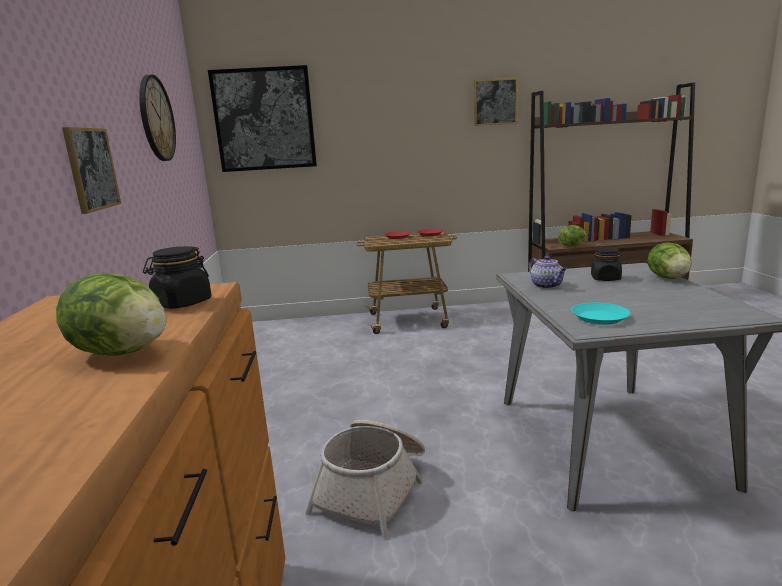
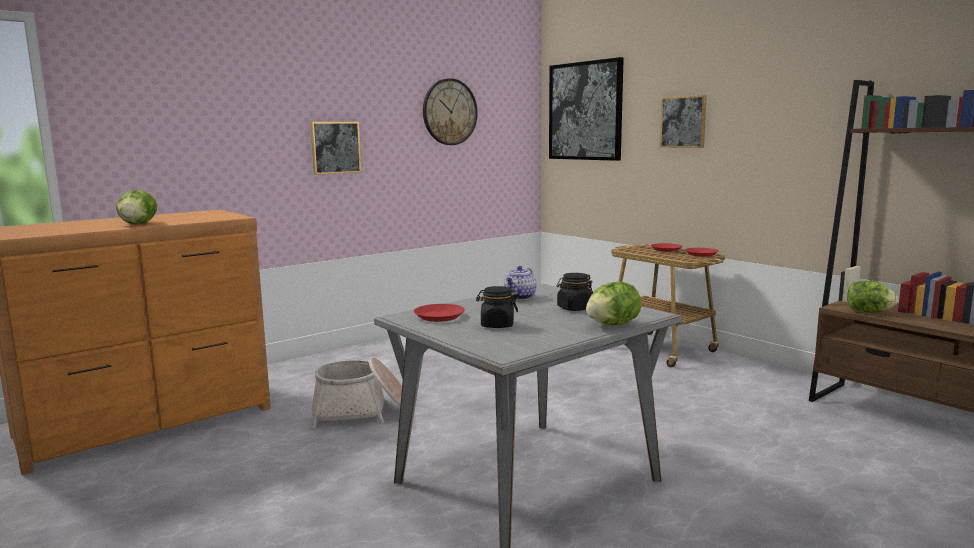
camera: 55 degrees right, 5 degrees down
(182, 303) = (209, 219): black jar -> black jar (497, 325)
(495, 102) = (820, 94): picture -> picture (683, 122)
(600, 318) = (439, 317): turquoise plate -> red plate

